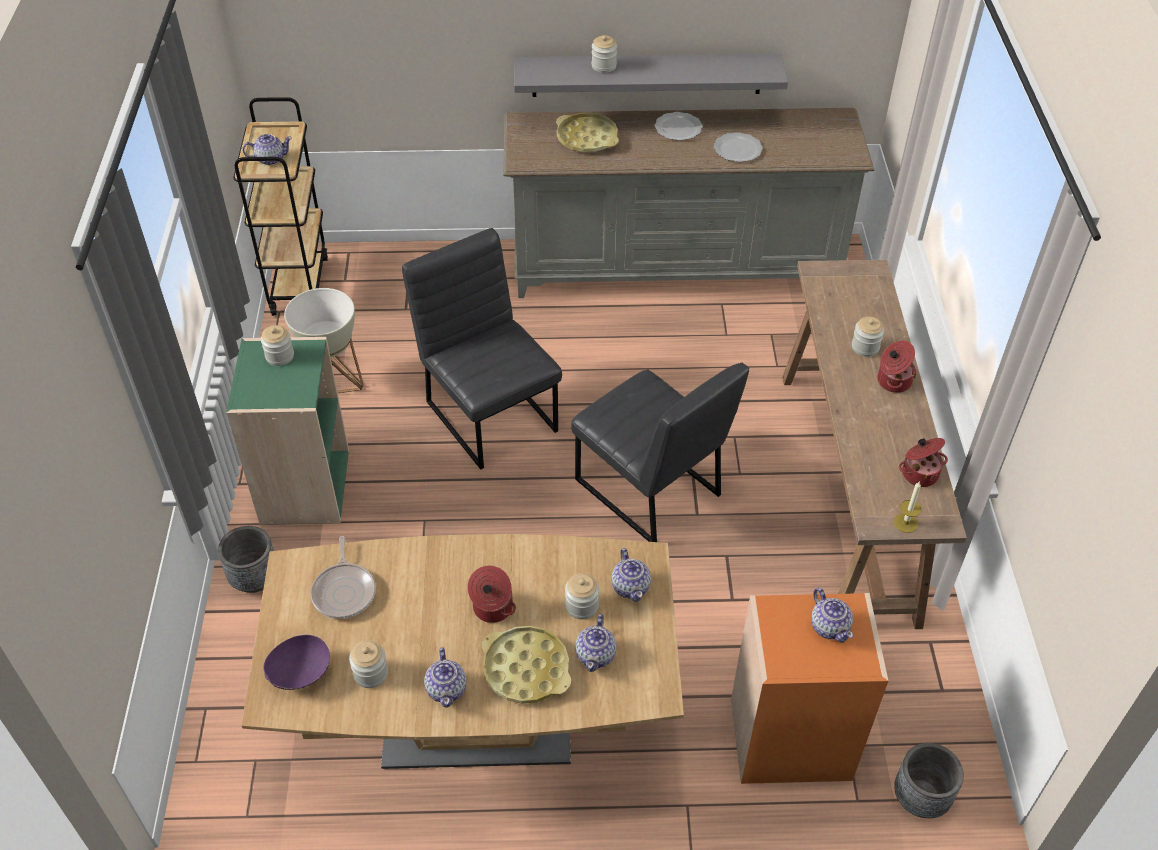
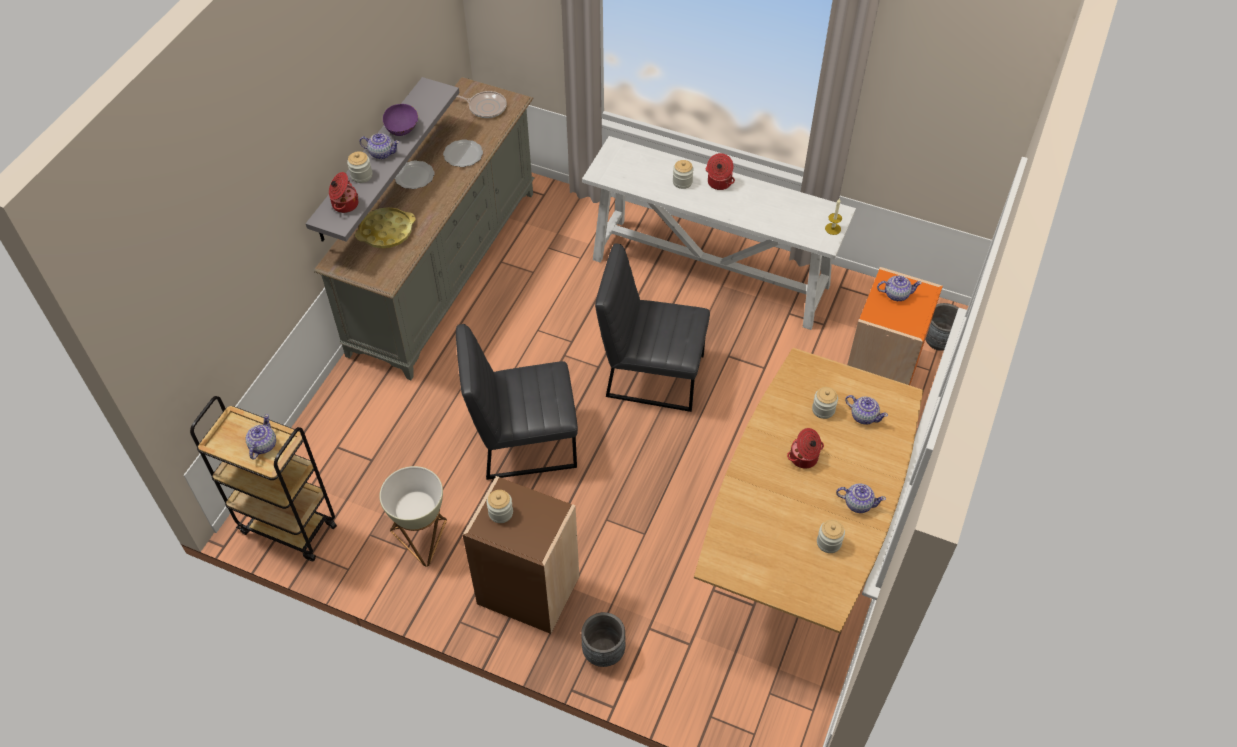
camera: 65 degrees left, 5 degrees up
(300, 674) = (813, 584): purple bowl -> purple bowl (402, 129)
(304, 485) = (527, 590): green bookcase -> brown bookcase
(344, 591) = (752, 538): frying pan -> frying pan (485, 107)
(526, 669) = (859, 456): yellow tray -> none
(630, 586) = (819, 379): teapot -> teapot (381, 153)
(650, 490) = (652, 374): grey chair -> grey chair turned 150 degrees counterclockwise
(847, 494) = (711, 273): brown console table -> white console table
(919, 473) = (798, 205): cooking pot -> cooking pot (344, 204)

